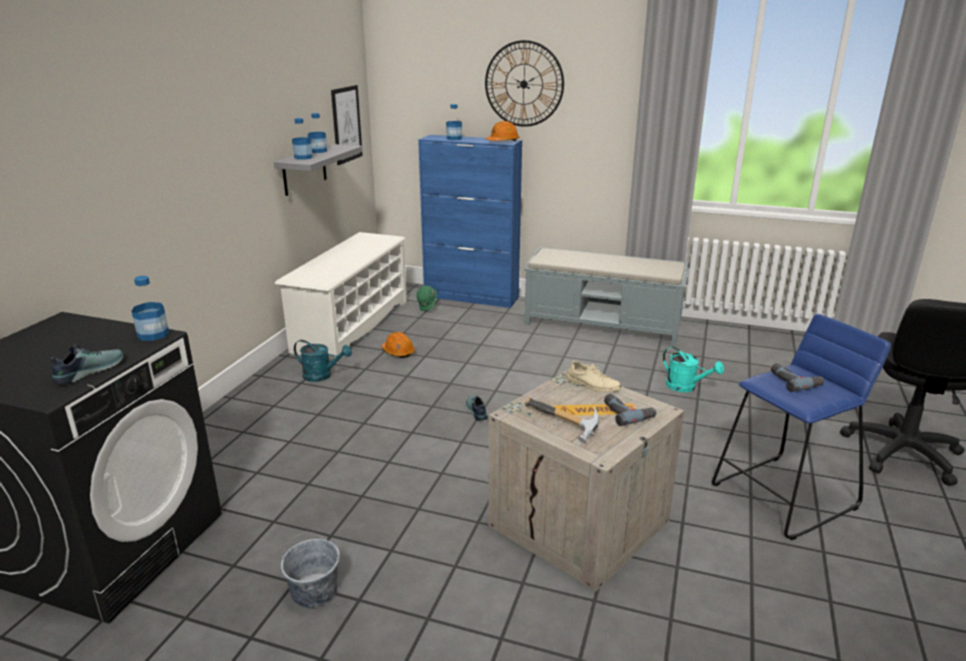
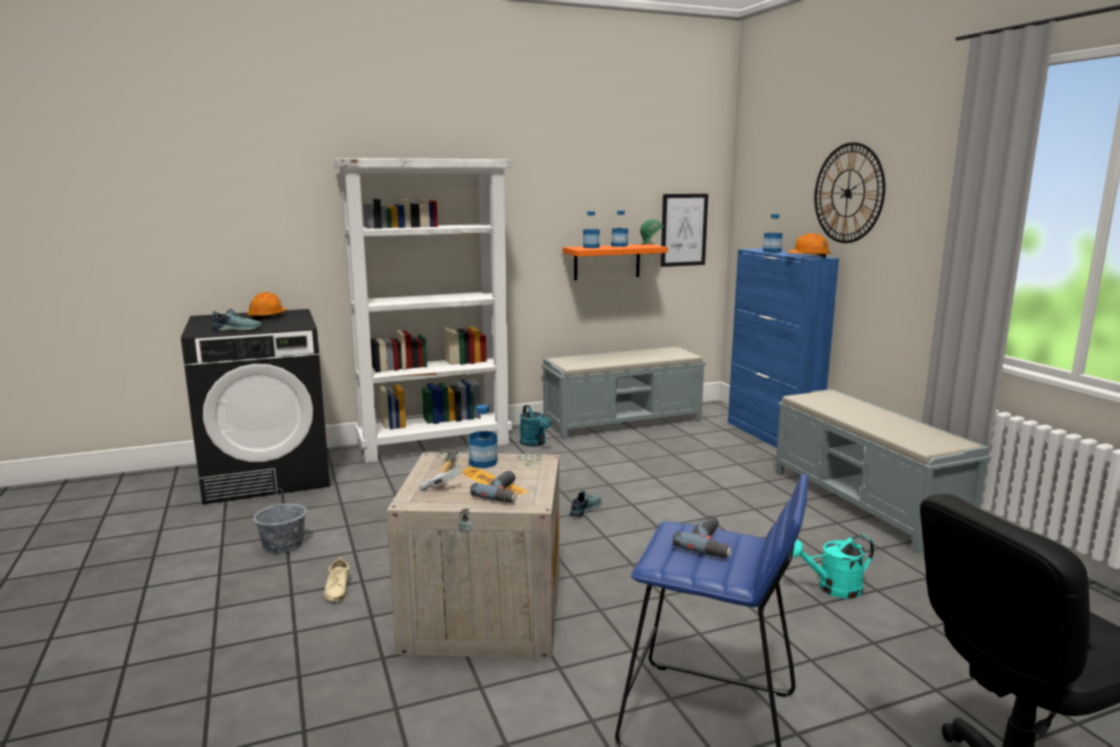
camera: 50 degrees right, 10 degrees down
(153, 334) = (302, 325): bottle -> bottle (483, 462)
(232, 419) = (435, 445): none -> white bookcase
(304, 169) = (607, 262): grey shelf -> orange shelf
(351, 325) = (623, 422): white shoe rack -> grey bench
(398, 352) = (618, 450): orange hard hat -> orange hard hat (267, 316)
(427, 308) = (711, 431): green hard hat -> green hard hat (651, 245)
(592, 385) = (537, 469): beige shoe -> beige shoe (337, 588)
(686, 387) = (832, 589): turquoise watering can -> turquoise watering can turned 75 degrees clockwise

